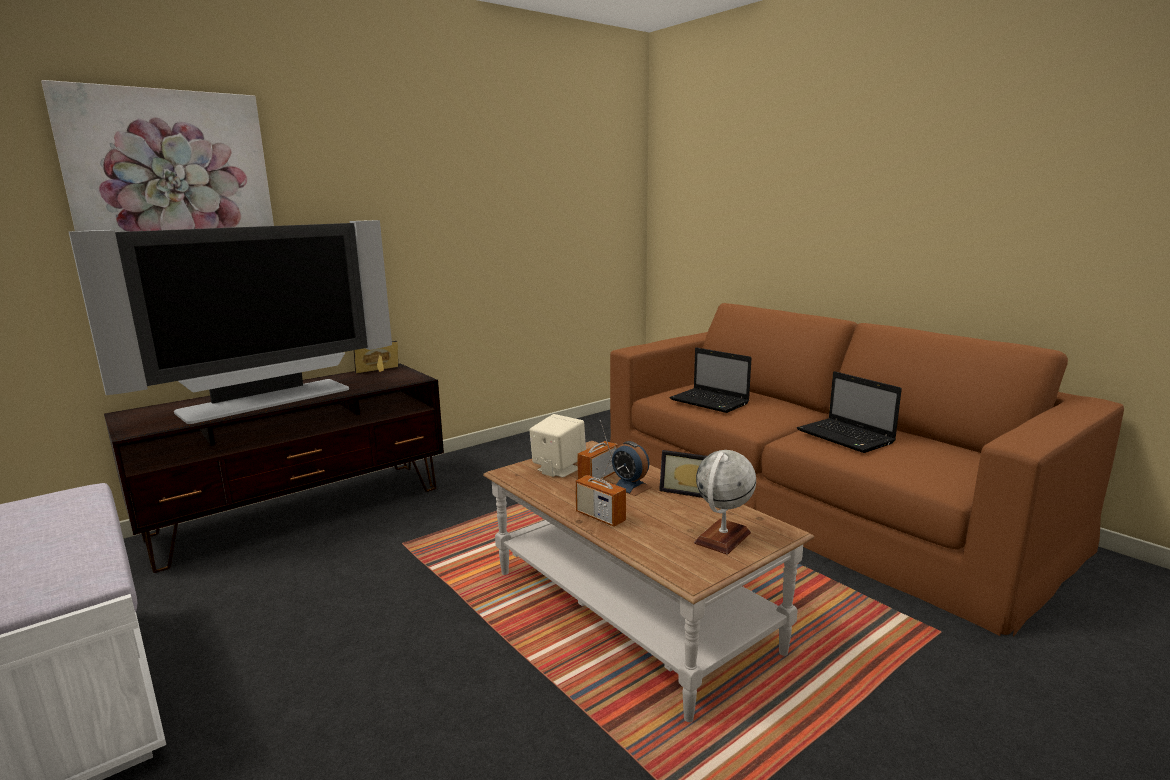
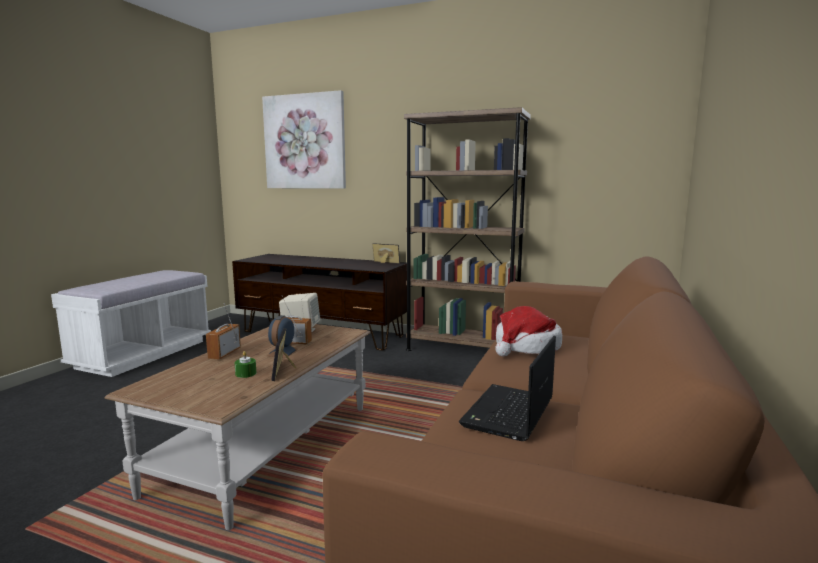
camera: 60 degrees right, 5 degrees down
(268, 401) = (306, 262): television -> none
(500, 452) = (462, 349): none -> brown bookcase
(689, 511) = (246, 373): none -> green candle
(711, 402) = (526, 347): laptop -> hat
(722, 538) = (200, 389): globe -> none

